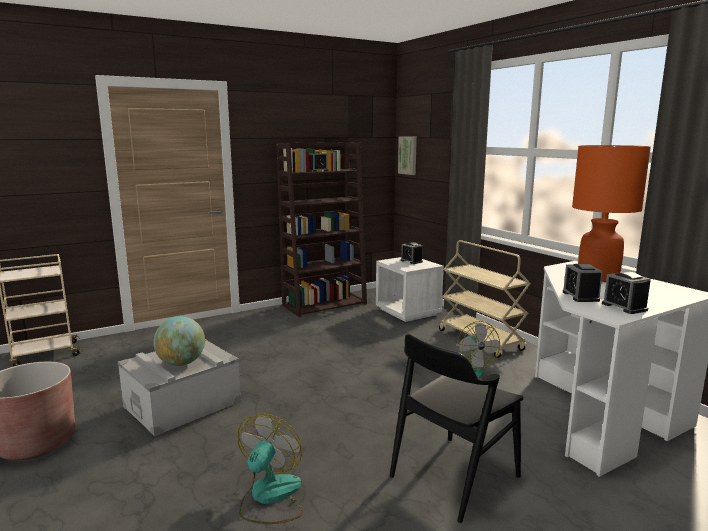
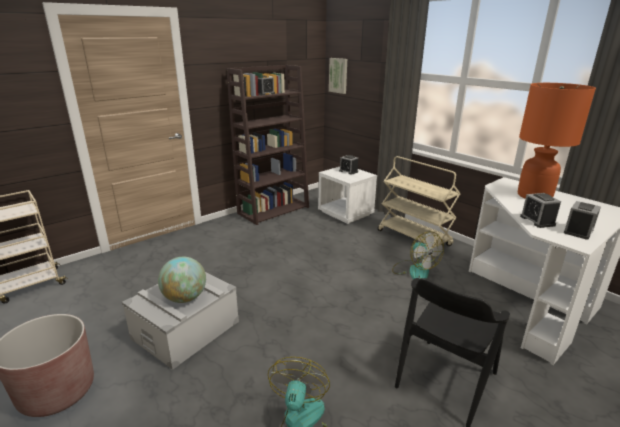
camera: 10 degrees left, 10 degrees up
(624, 307) = (578, 231): alarm clock -> alarm clock turned 105 degrees counterclockwise

